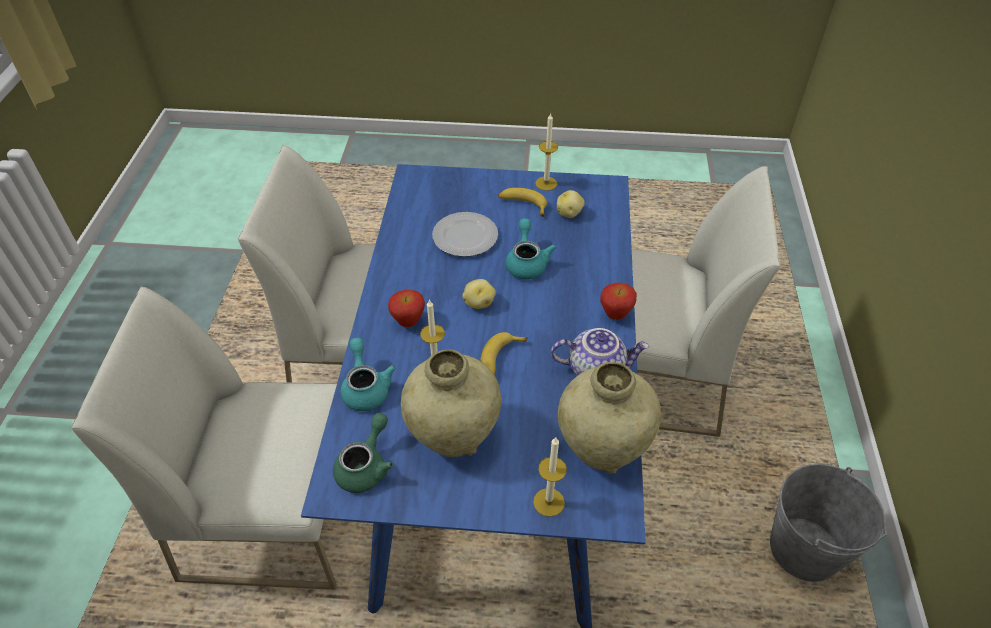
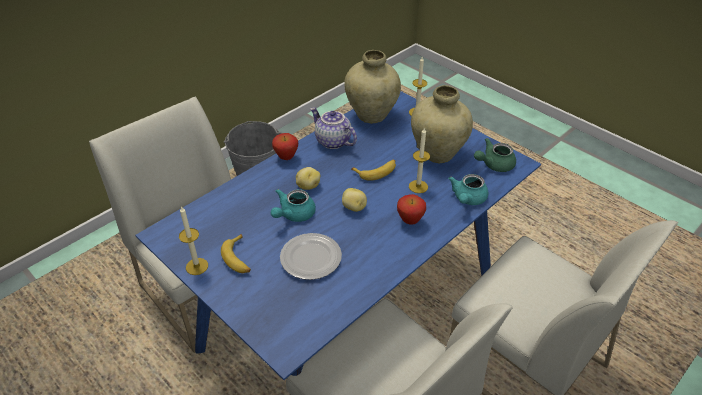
camera: 140 degrees left, 5 degrees down
(569, 213) = (218, 231): potato -> potato (308, 186)

